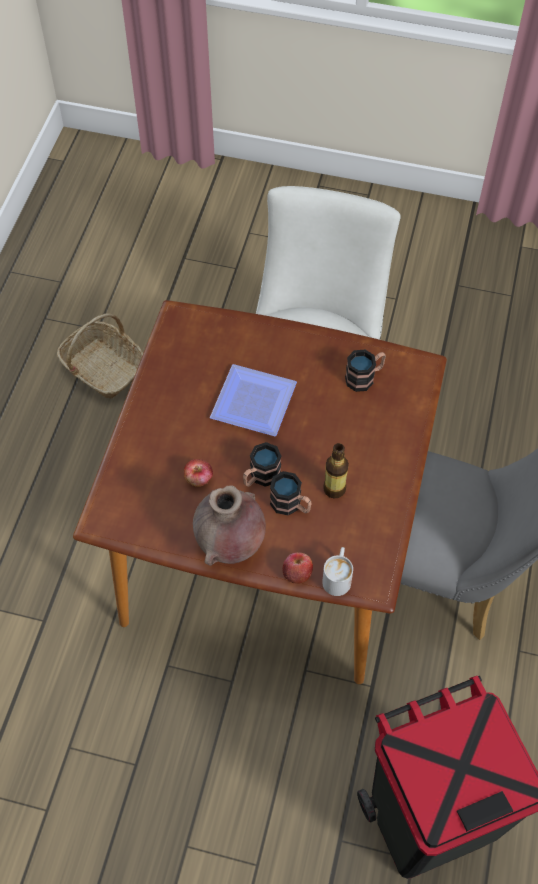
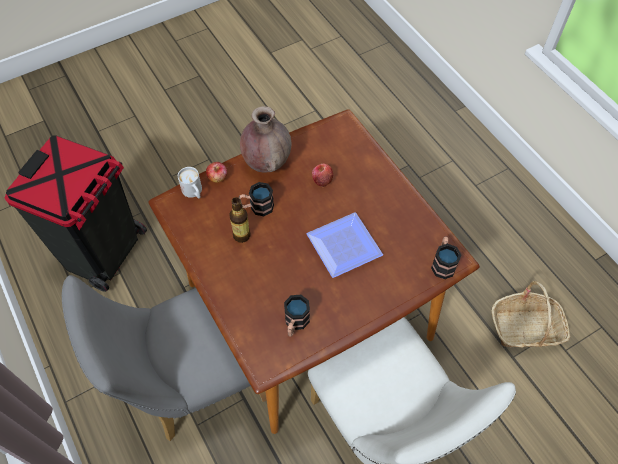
camera: 135 degrees right, 0 degrees up
(260, 477) = (290, 208): mug -> mug (442, 263)

